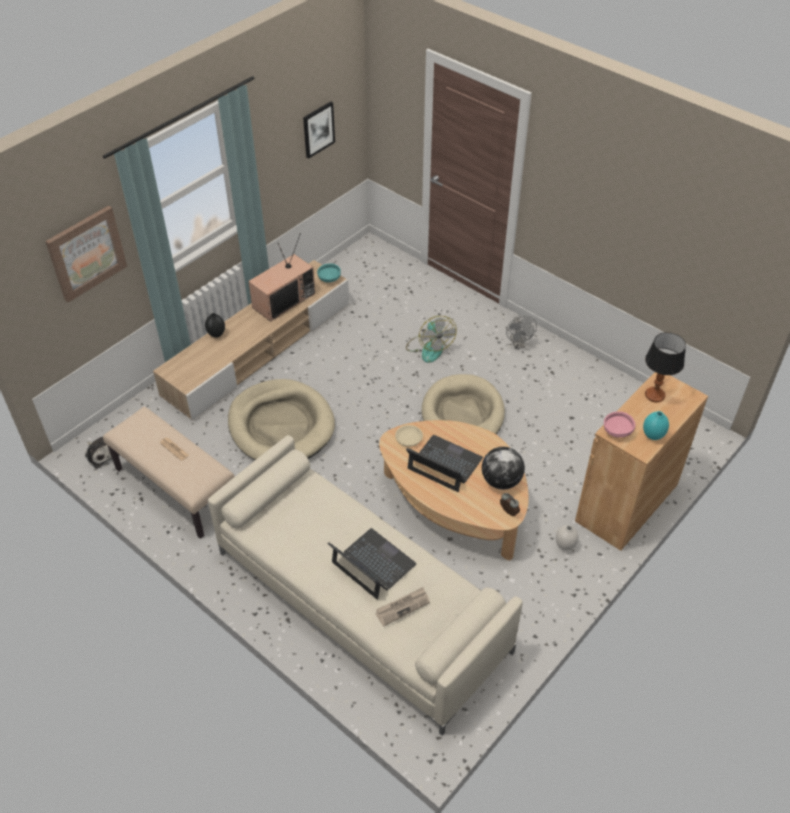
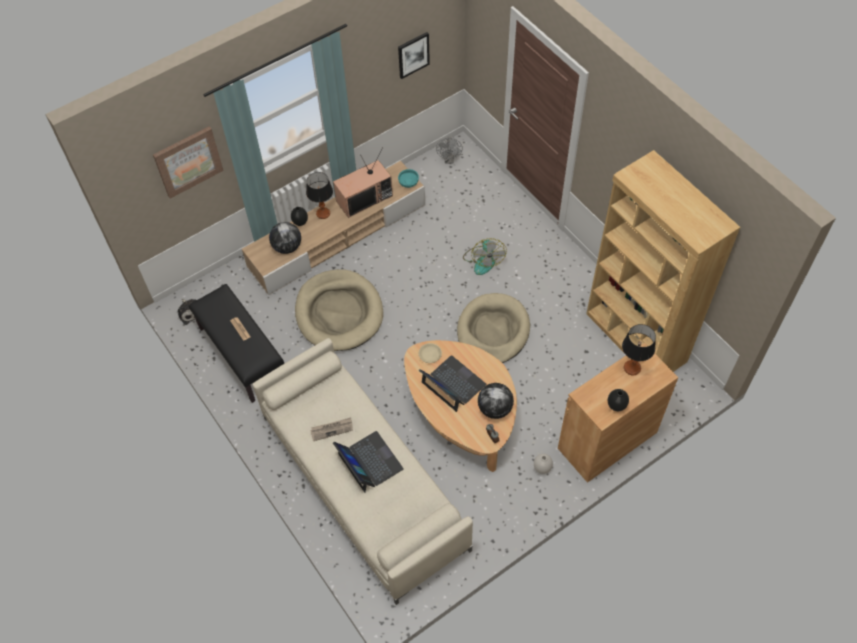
camera: 15 degrees right, 10 degrees up
(175, 489) = (241, 354): beige bench -> black bench
(207, 360) = (287, 247): none -> globe
(240, 322) = (323, 213): none -> table lamp
(402, 607) = (382, 503): newspaper -> newspaper (332, 429)
(518, 344) = (562, 271): grey fan -> grey fan (449, 160)
(617, 431) = (587, 396): pink bowl -> none
(619, 396) = (635, 338): none -> brown bookcase
(653, 436) = (616, 406): turquoise vase -> black vase

